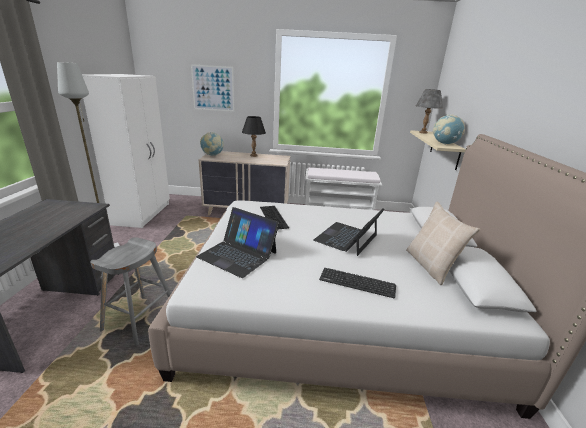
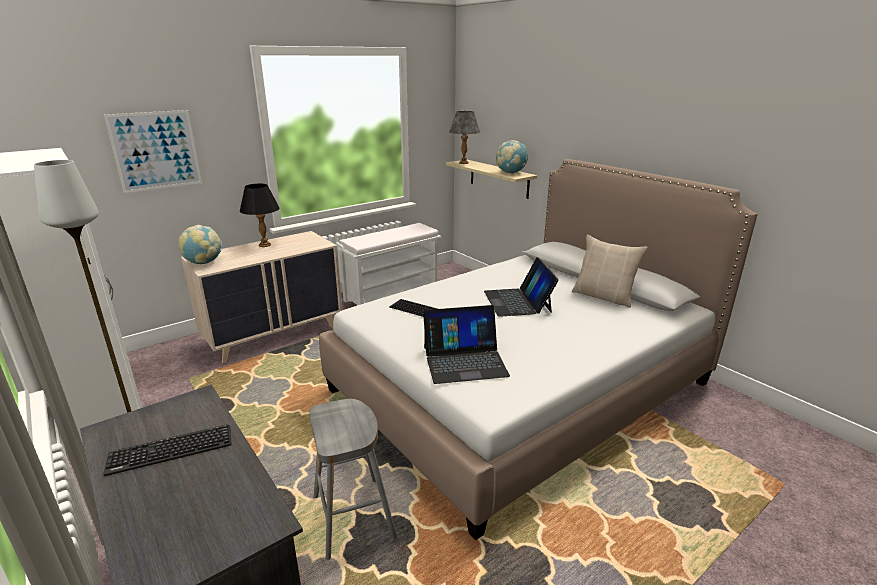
camera: 40 degrees left, 0 degrees up
(357, 283) = (586, 333): keyboard -> keyboard (171, 450)

